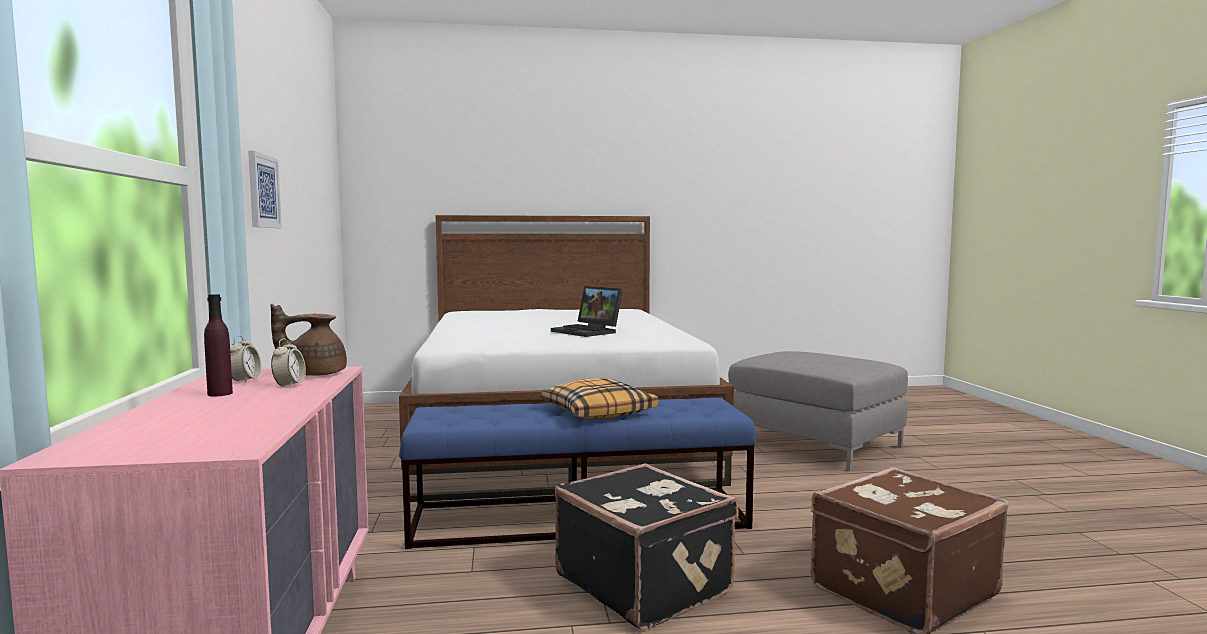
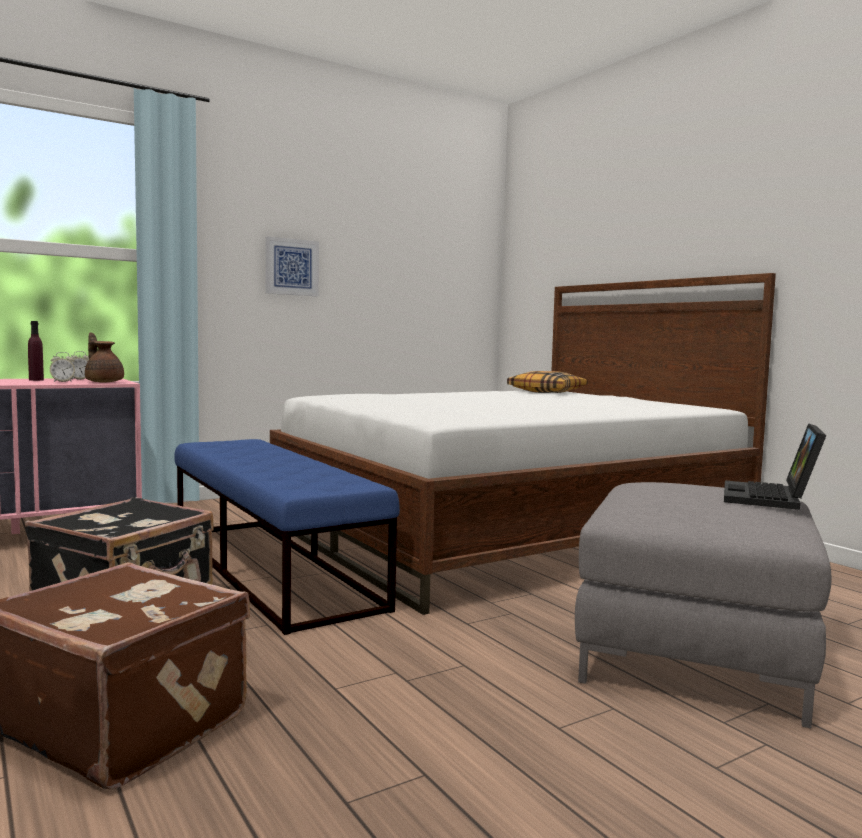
camera: 65 degrees right, 0 degrees up
(589, 331) = (460, 406): laptop -> laptop (771, 498)
(598, 412) = (272, 464): pillow -> pillow (547, 391)

